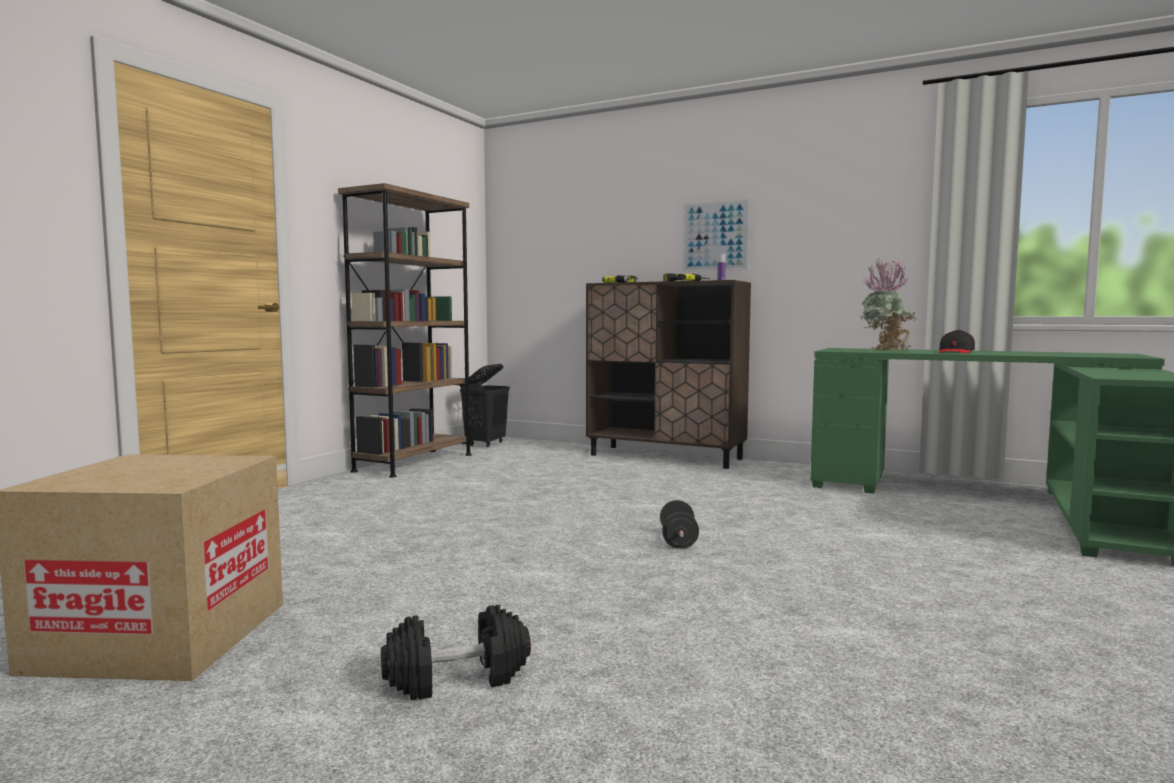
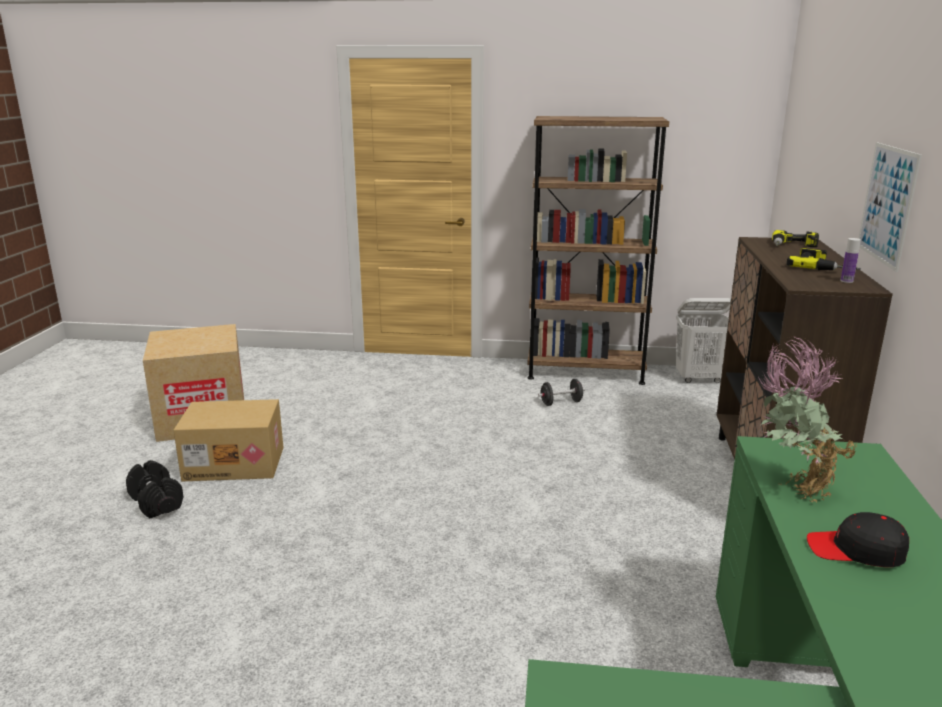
camera: 70 degrees right, 15 degrees up
(392, 615) = (235, 463): none -> cardboard box
(486, 444) = (698, 379): black laundry basket -> white laundry basket
(678, 540) = (425, 536): black dumbbell -> black dumbbell (561, 403)

